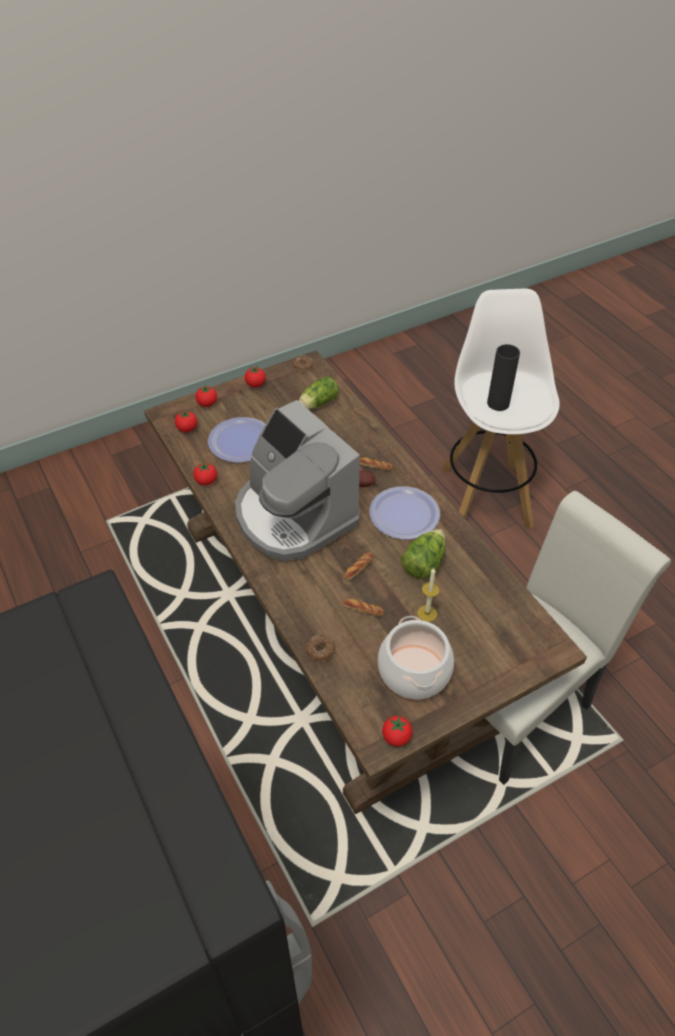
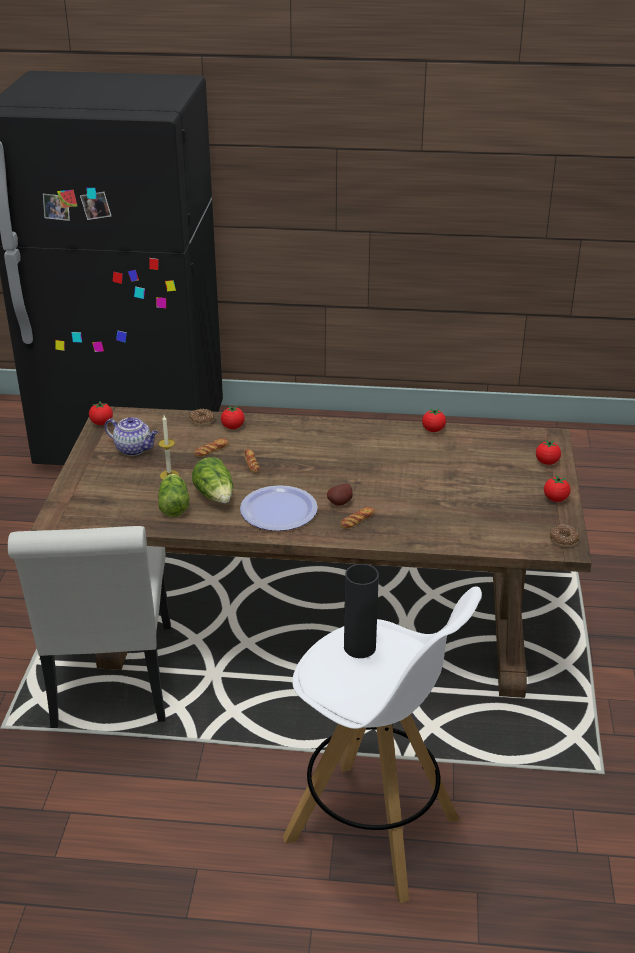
camera: 125 degrees right, 15 degrees down
(187, 429) = (517, 441): tomato -> tomato (233, 427)
(240, 441) = (470, 462): plate -> none
(293, 516) = (344, 455): coffee machine -> none
(317, 404) = (487, 524): lettuce -> lettuce (174, 504)
(413, 671) = (134, 449): cooking pot -> teapot

